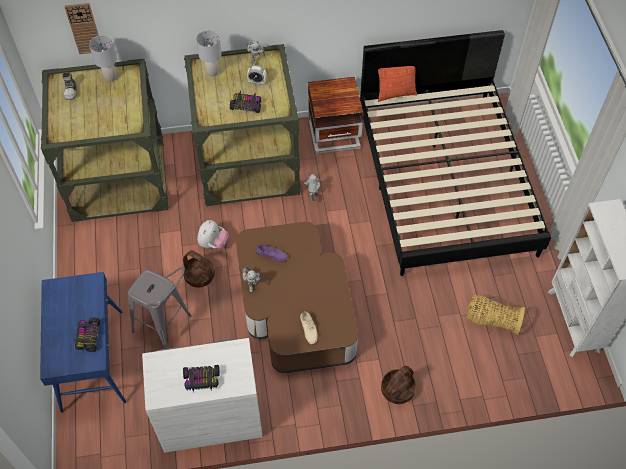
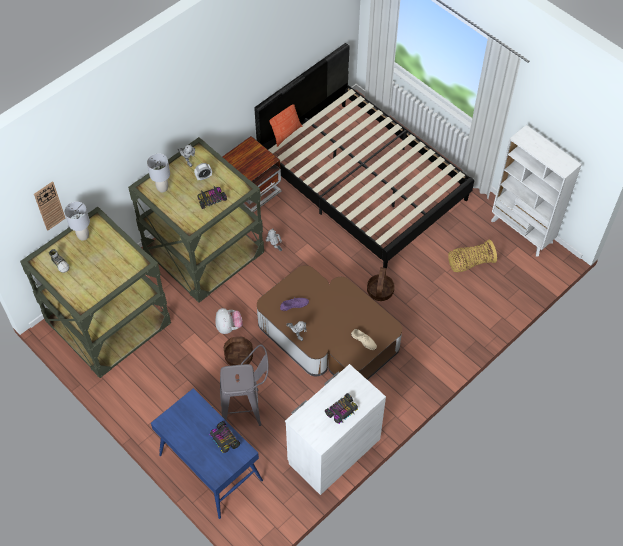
camera: 35 degrees left, 0 degrees up
(397, 390) = (445, 349): basket -> basket (380, 291)

